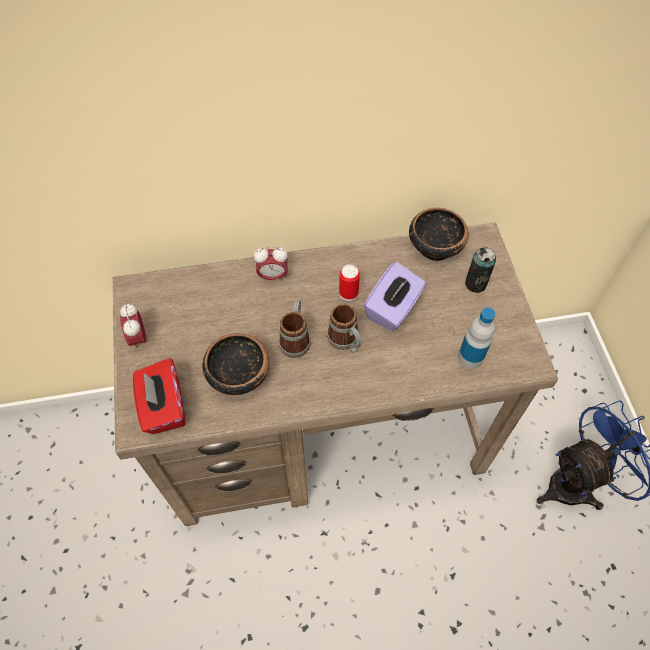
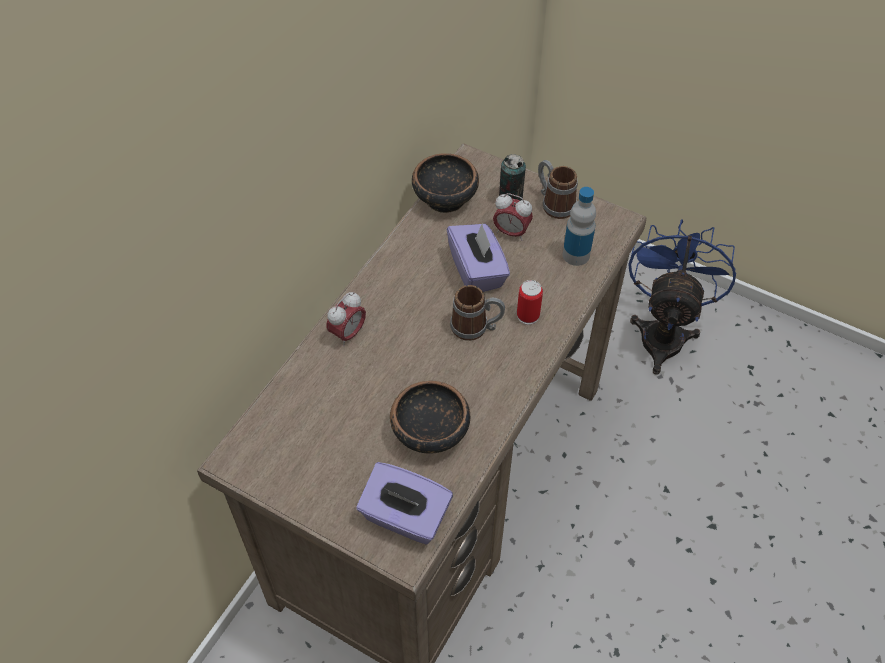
camera: 50 degrees left, 5 degrees down
(138, 338) = (302, 491): alarm clock -> alarm clock (511, 232)
(163, 407) = (405, 517): red tissue box -> purple tissue box
(296, 338) = (435, 362): mug -> mug (553, 203)
(348, 293) = (427, 291): can -> can (528, 315)

